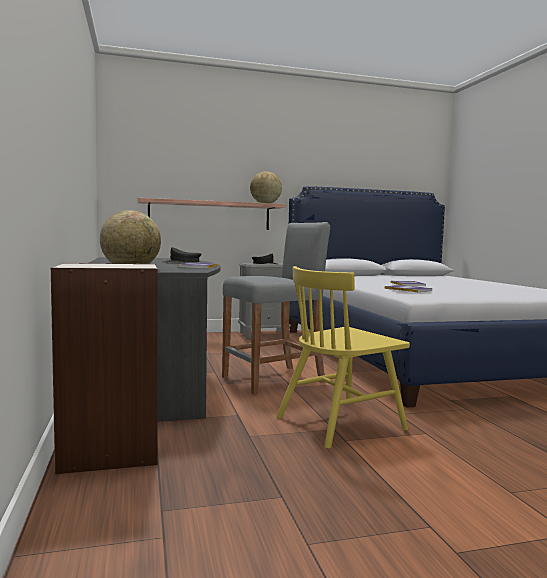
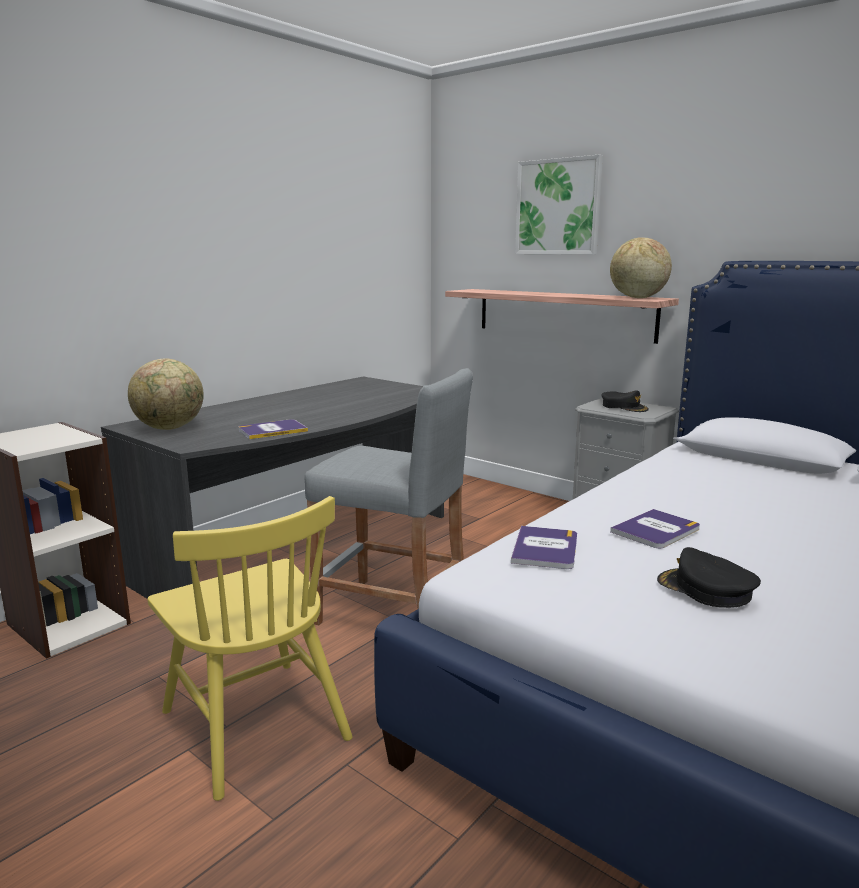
camera: 55 degrees right, 10 degrees up
(181, 262) = (344, 410): black cap -> black cap (705, 589)
(203, 151) = (558, 207): none -> picture
(340, 423) = (255, 724): yellow chair -> yellow chair turned 150 degrees counterclockwise

